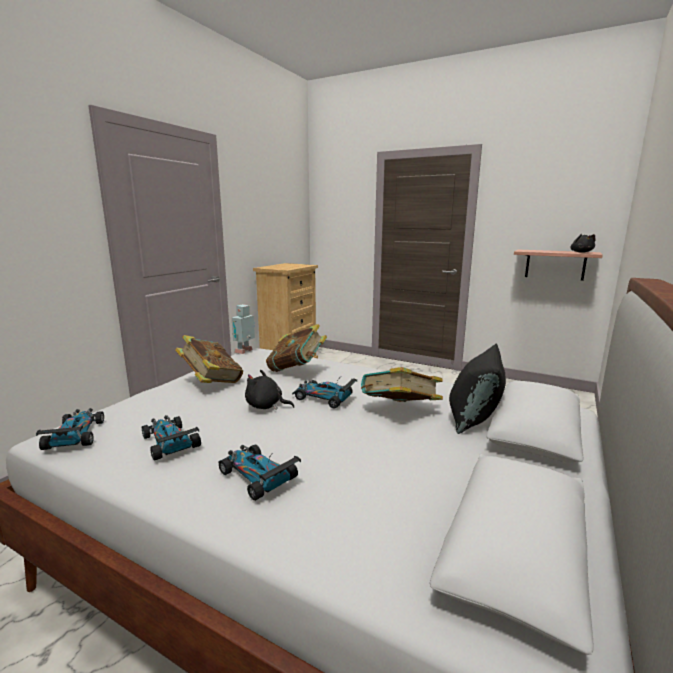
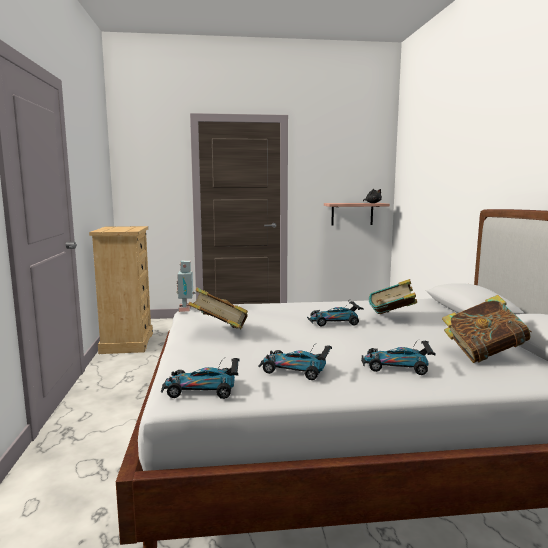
camera: 35 degrees left, 5 degrees down
(75, 435) = (202, 389): toy car -> toy car turned 45 degrees counterclockwise
(266, 406) = (304, 335): black plush toy -> none
(297, 369) = (272, 310): book -> book (483, 355)
(474, 418) = (435, 313): black pillow -> none

